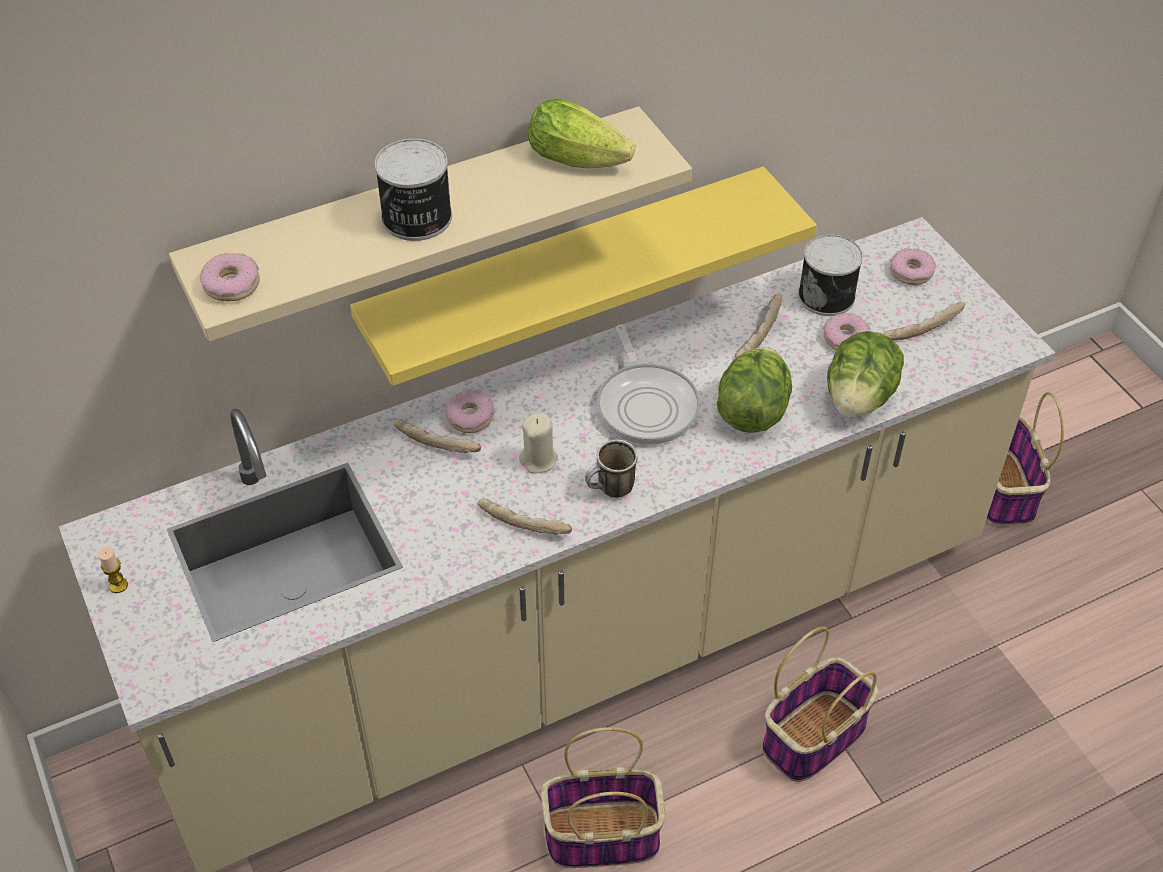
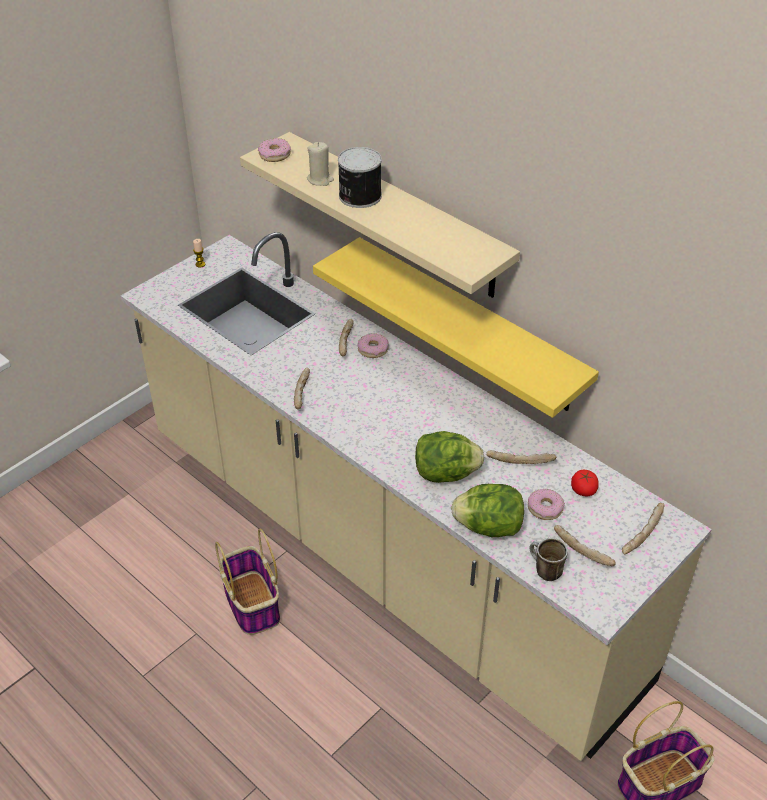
camera: 70 degrees right, 5 degrees down
(539, 460) = (354, 386): beige candle -> beige candle (320, 180)
(582, 160) = (449, 240): lettuce -> none
(611, 491) = (344, 423): mug -> mug (543, 571)
(646, 404) = (424, 421): frying pan -> none
(814, 735) = (368, 701): basket -> none
(827, 295) = (583, 490): can -> tomato
(911, 272) = (641, 533): donut -> bread

